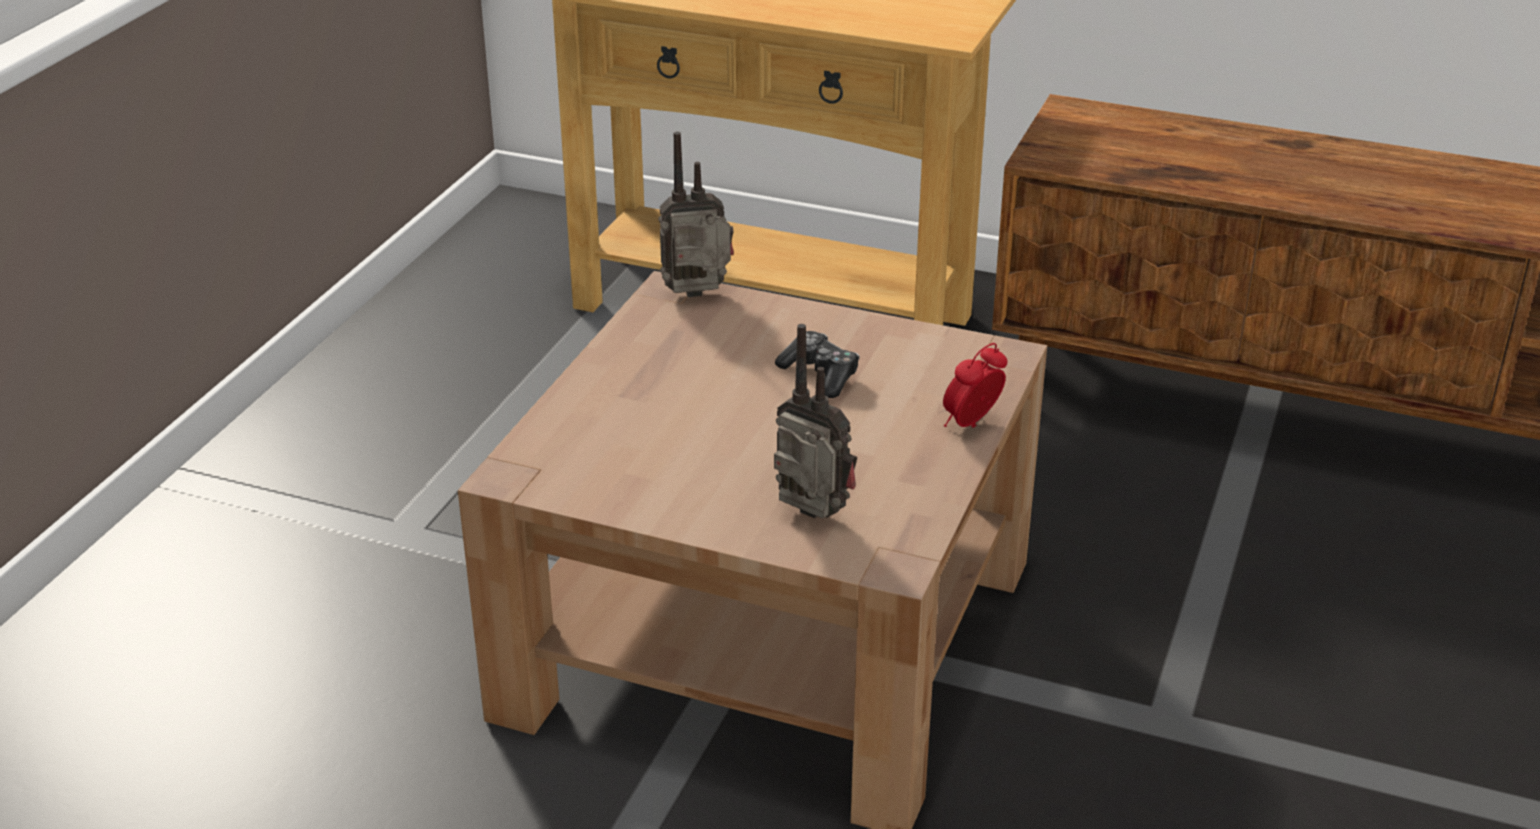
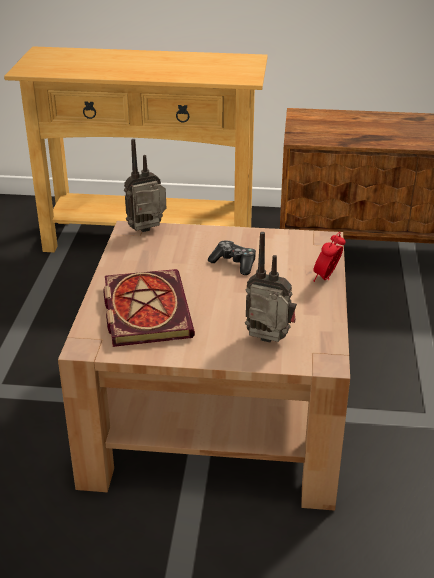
camera: 15 degrees left, 0 degrees up
(630, 431) = (144, 309): none -> book

